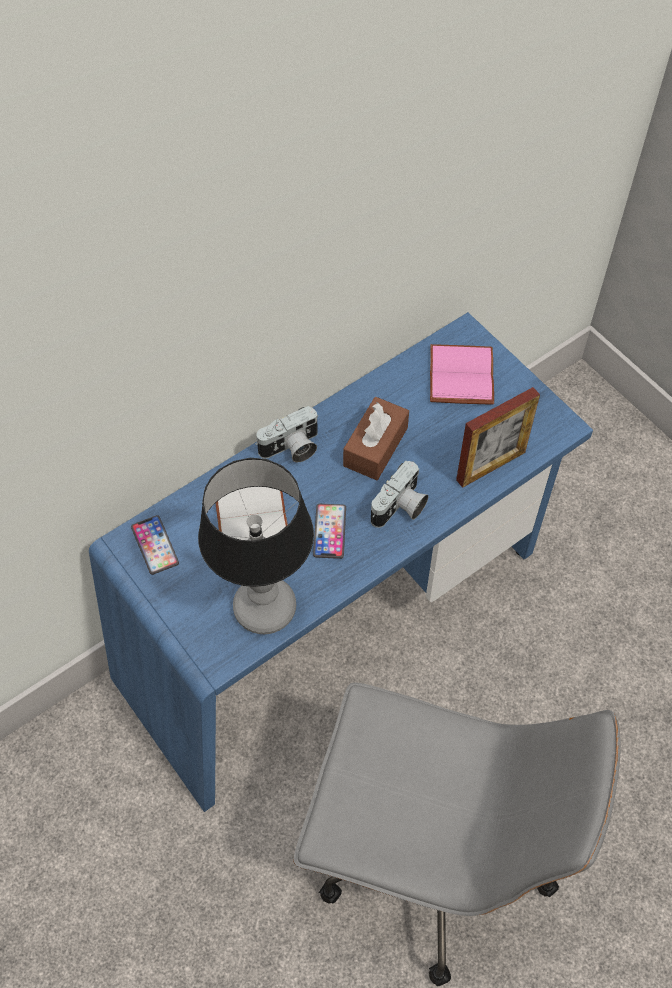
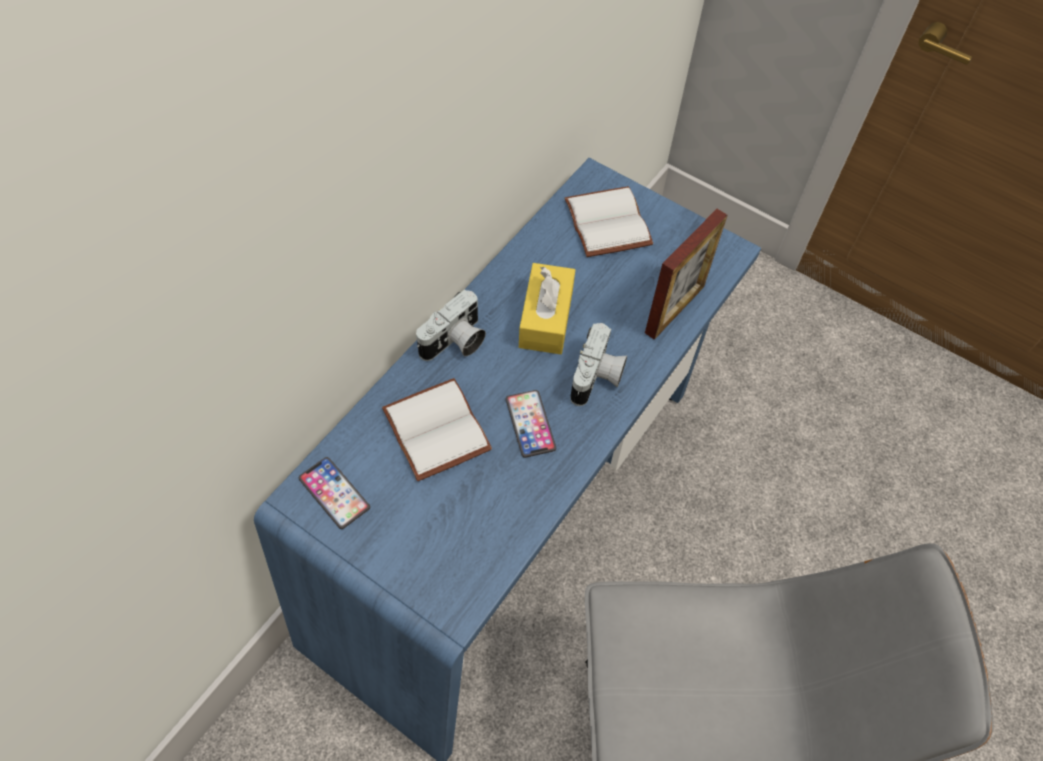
camera: 20 degrees left, 0 degrees up
(266, 607) = (489, 530): table lamp -> none
(375, 447) = (546, 318): brown tissue box -> yellow tissue box
(463, 377) = (610, 224): pink book -> white book

